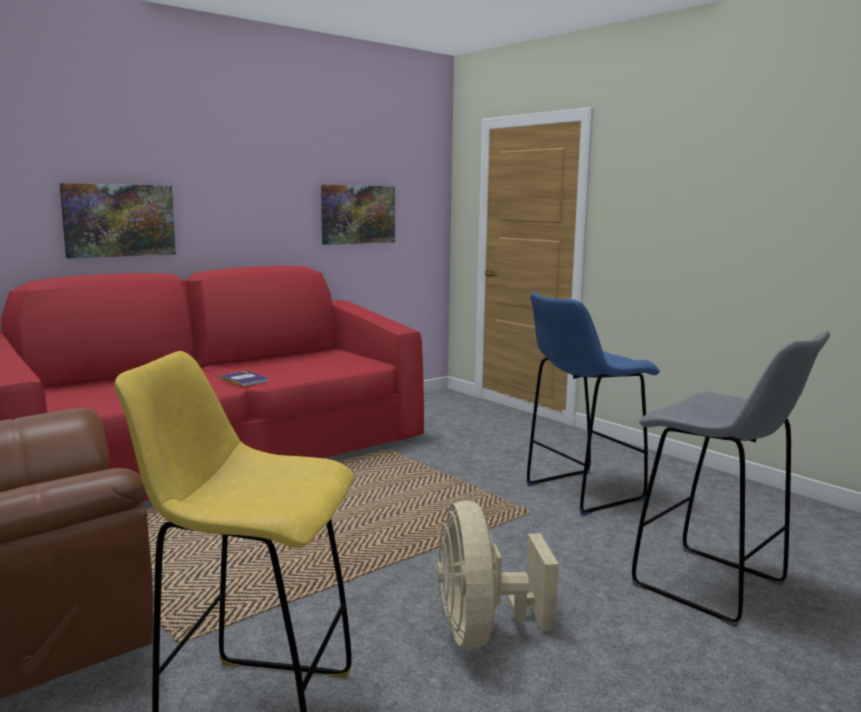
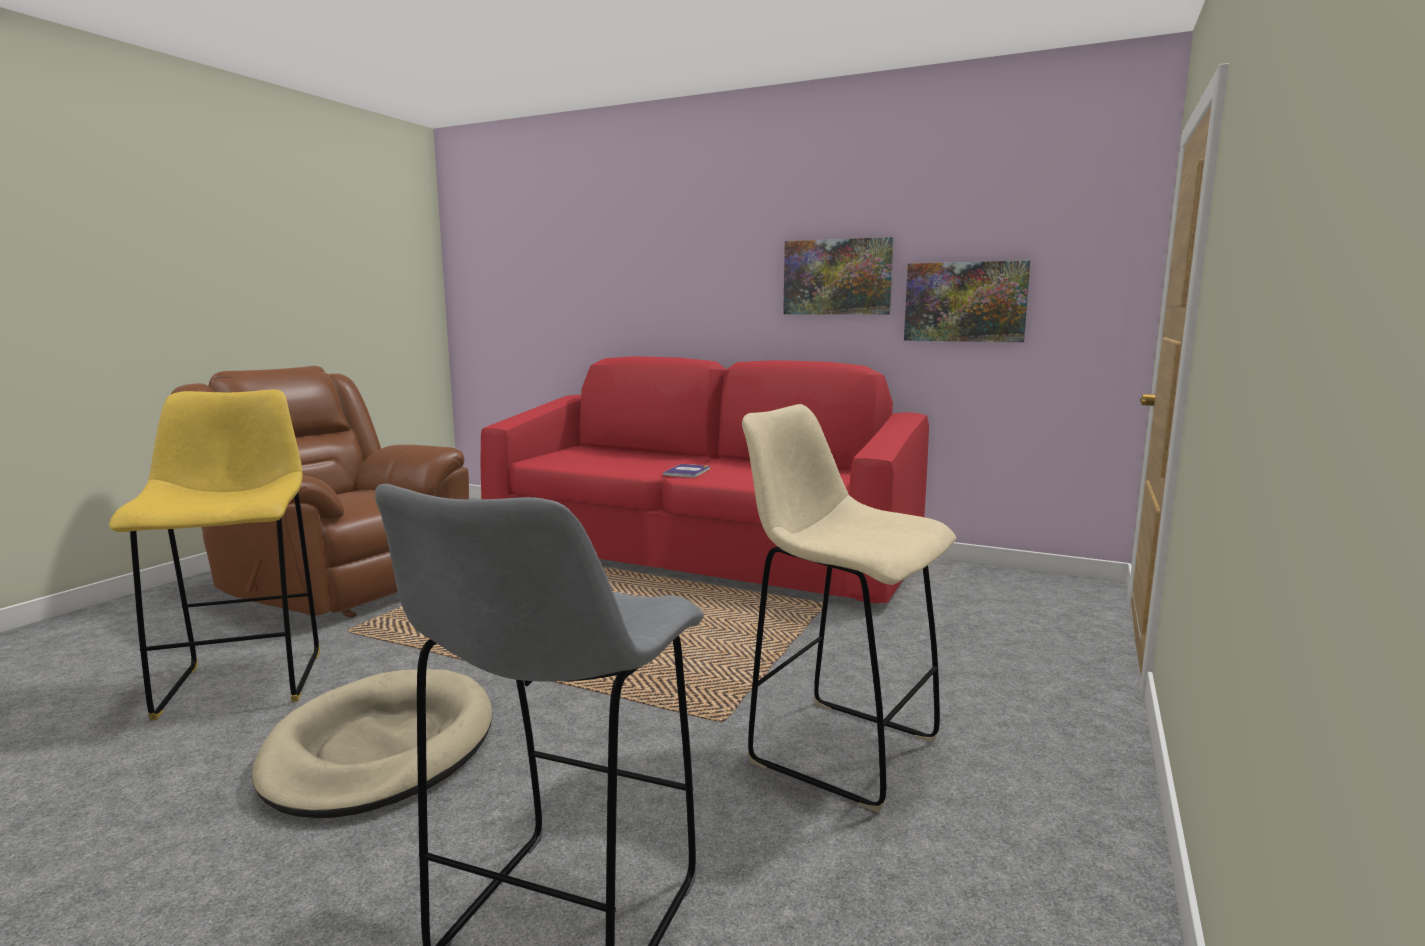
camera: 65 degrees right, 0 degrees up
(119, 220) = (684, 308): picture -> picture (837, 277)
(482, 632) = (380, 749): beige fan -> beige dog bed
(581, 492) = (838, 749): blue stool -> beige stool

